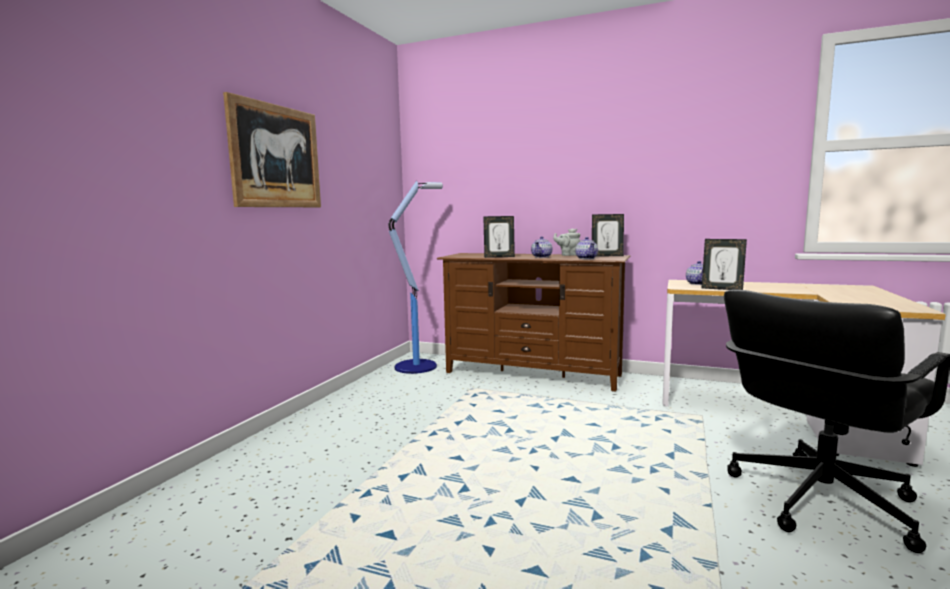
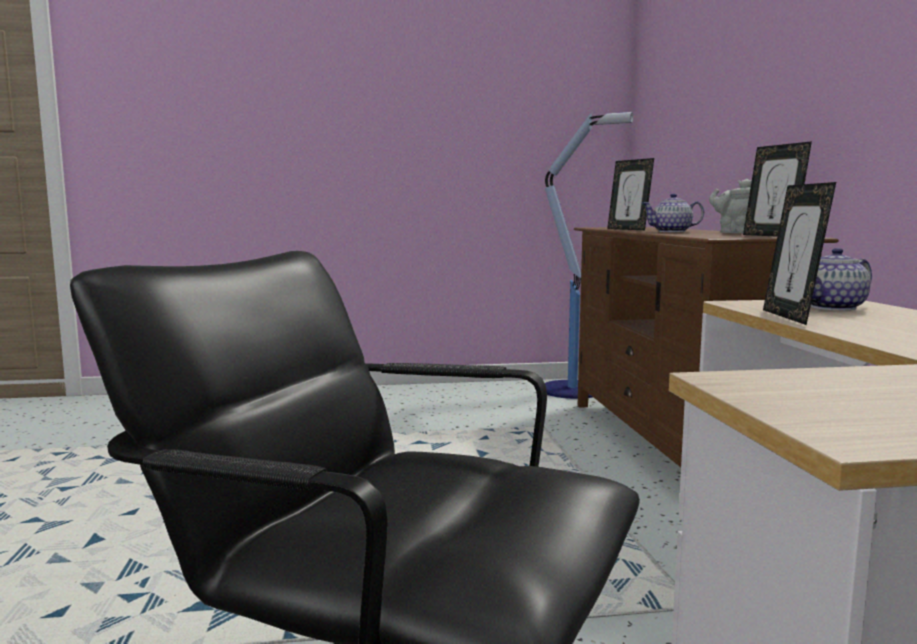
camera: 60 degrees right, 0 degrees up
(276, 156) = (367, 99): picture -> none
(586, 258) = (696, 235): teapot -> none

